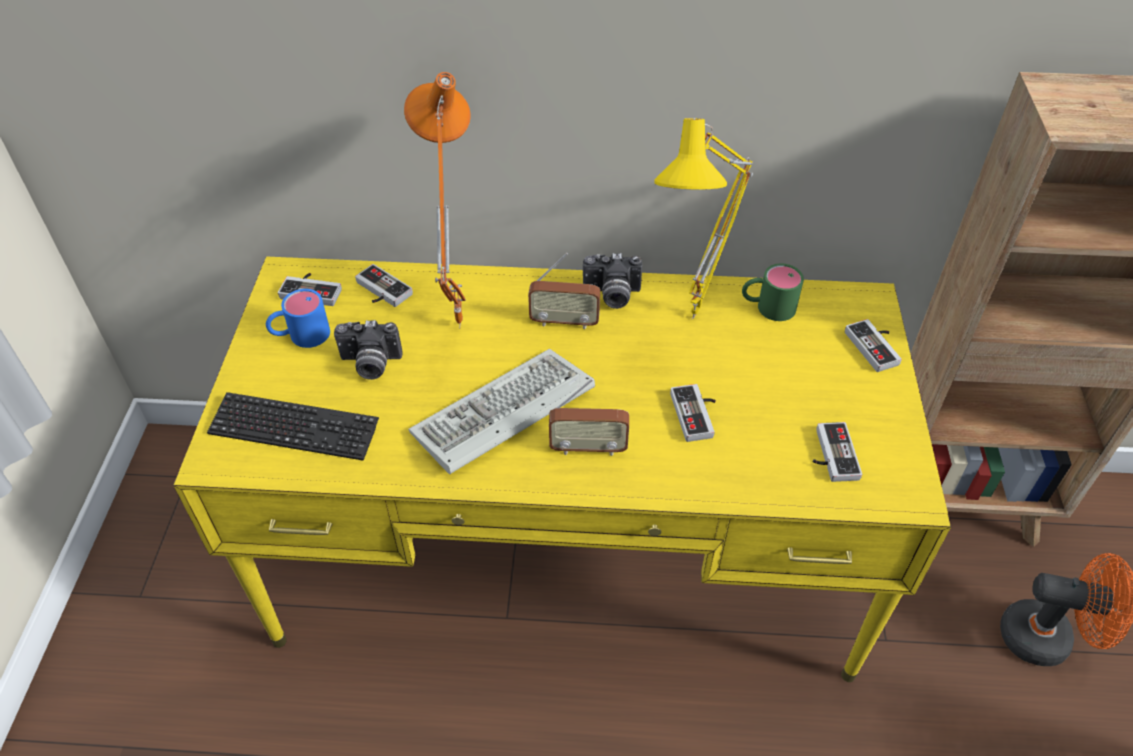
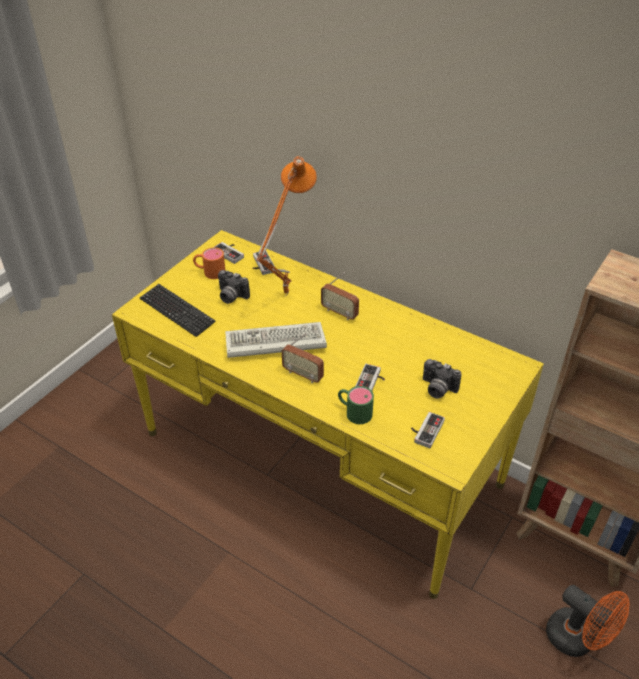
camera: 30 degrees right, 5 degrees down
(300, 336) = (209, 272): blue mug -> orange mug
(611, 296) = (374, 309): camera -> camera (437, 389)
(698, 318) = (412, 338): yellow table lamp -> none
(767, 307) = (456, 347): green mug -> green mug (354, 411)
(876, 346) = (501, 390): game controller -> none

